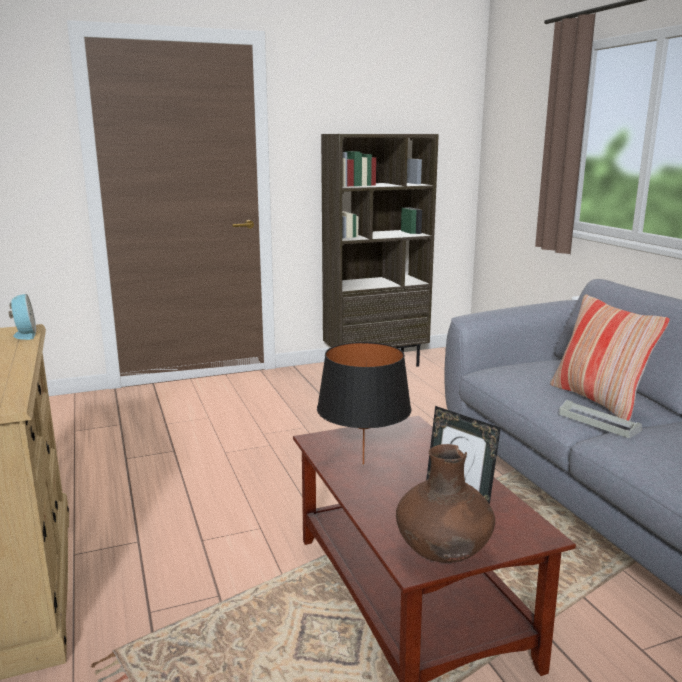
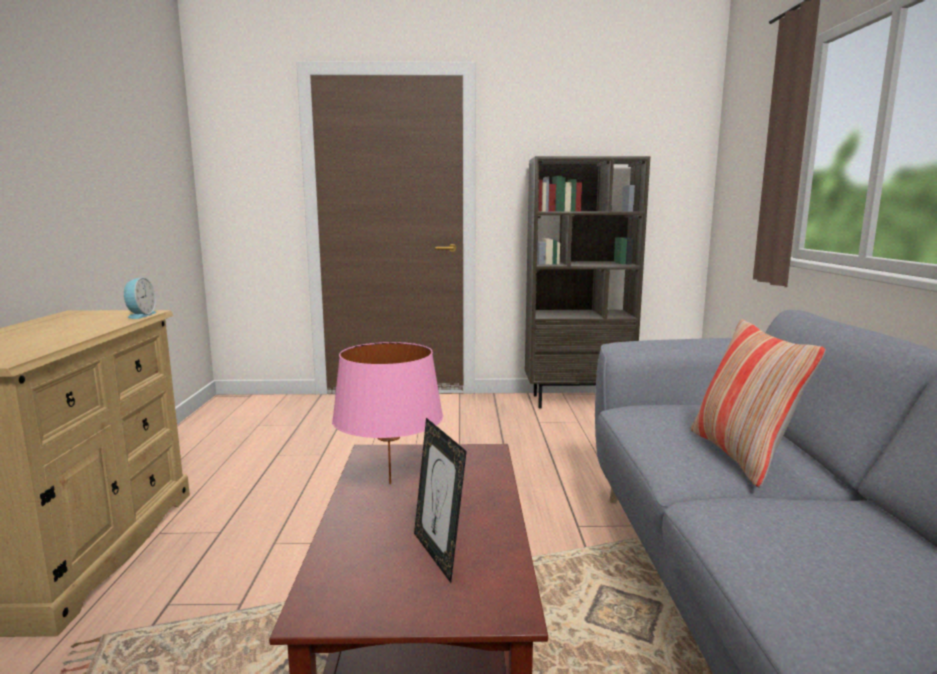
camera: 20 degrees right, 5 degrees down
(363, 464) = (390, 484): black table lamp -> pink table lamp
(443, 553) = (363, 604): brown vase -> none
(598, 422) = (715, 481): grey tray -> none

